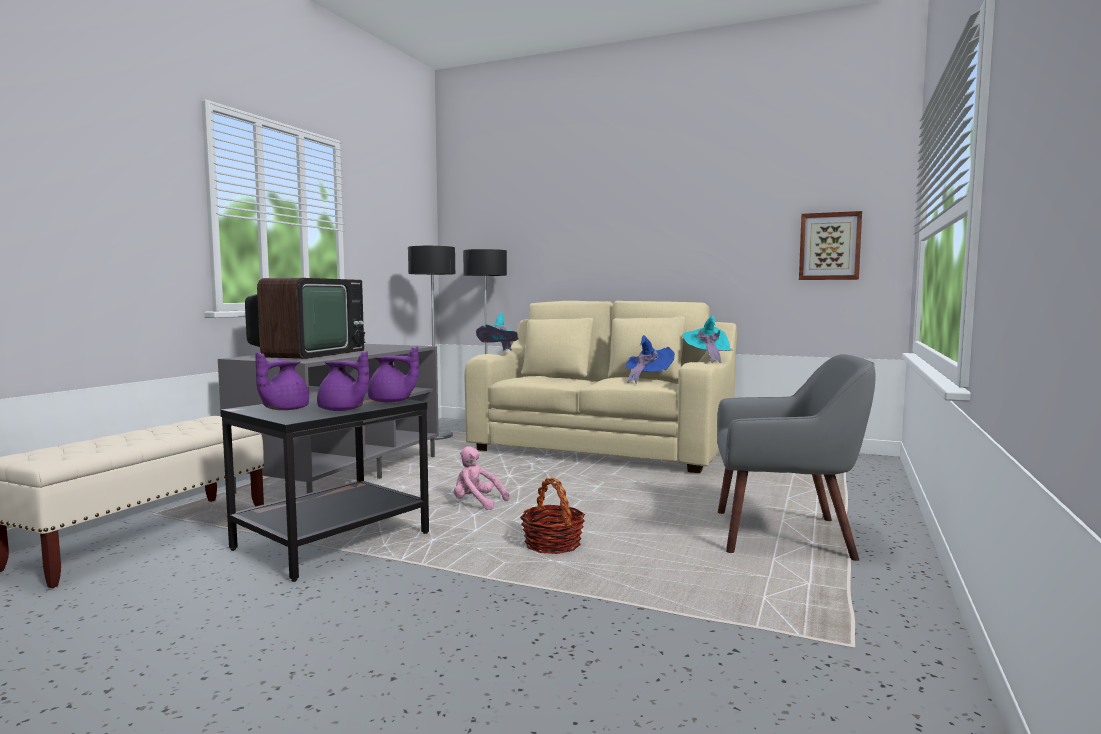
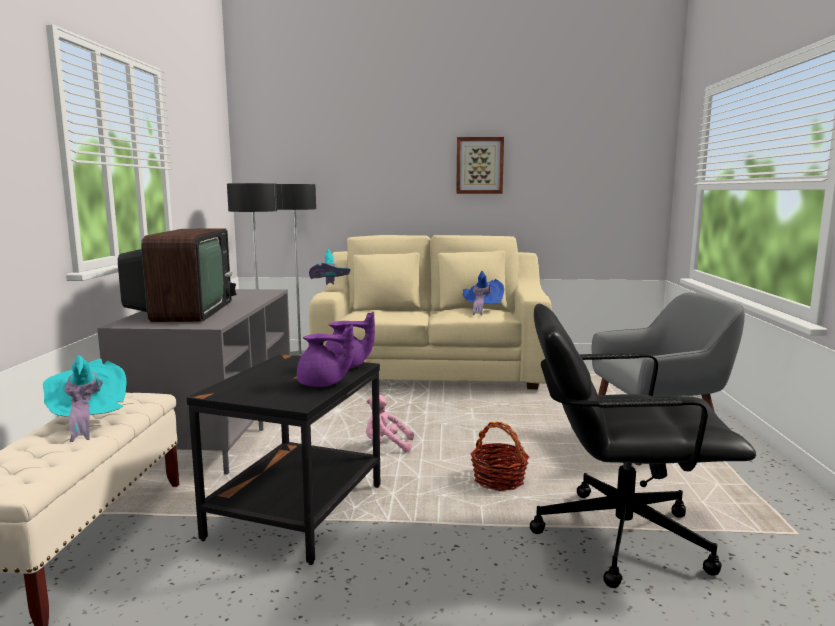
camera: 20 degrees left, 5 degrees up
(283, 409) = (259, 390): purple teapot -> none
(619, 611) = (619, 536): none -> black office chair
(707, 359) = (527, 288): turquoise hat -> turquoise hat (87, 421)
(829, 246) = (610, 187): picture -> picture (479, 165)

